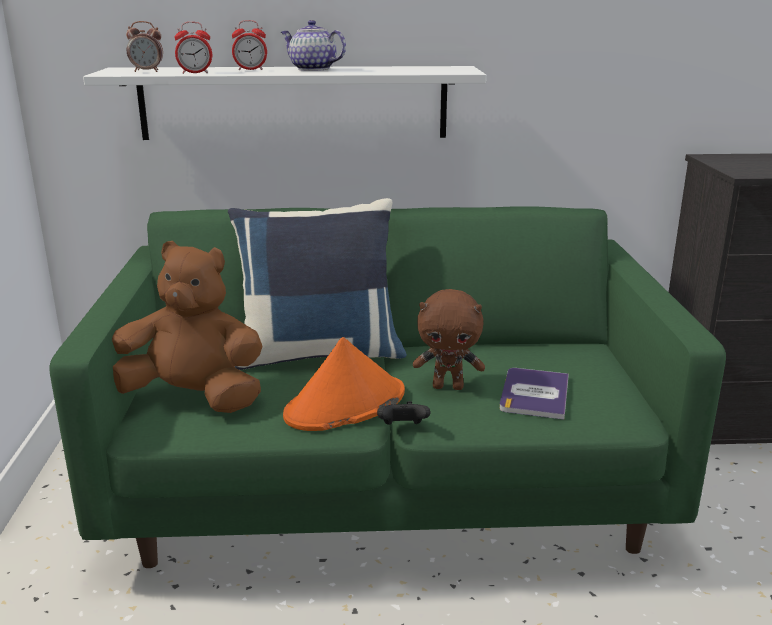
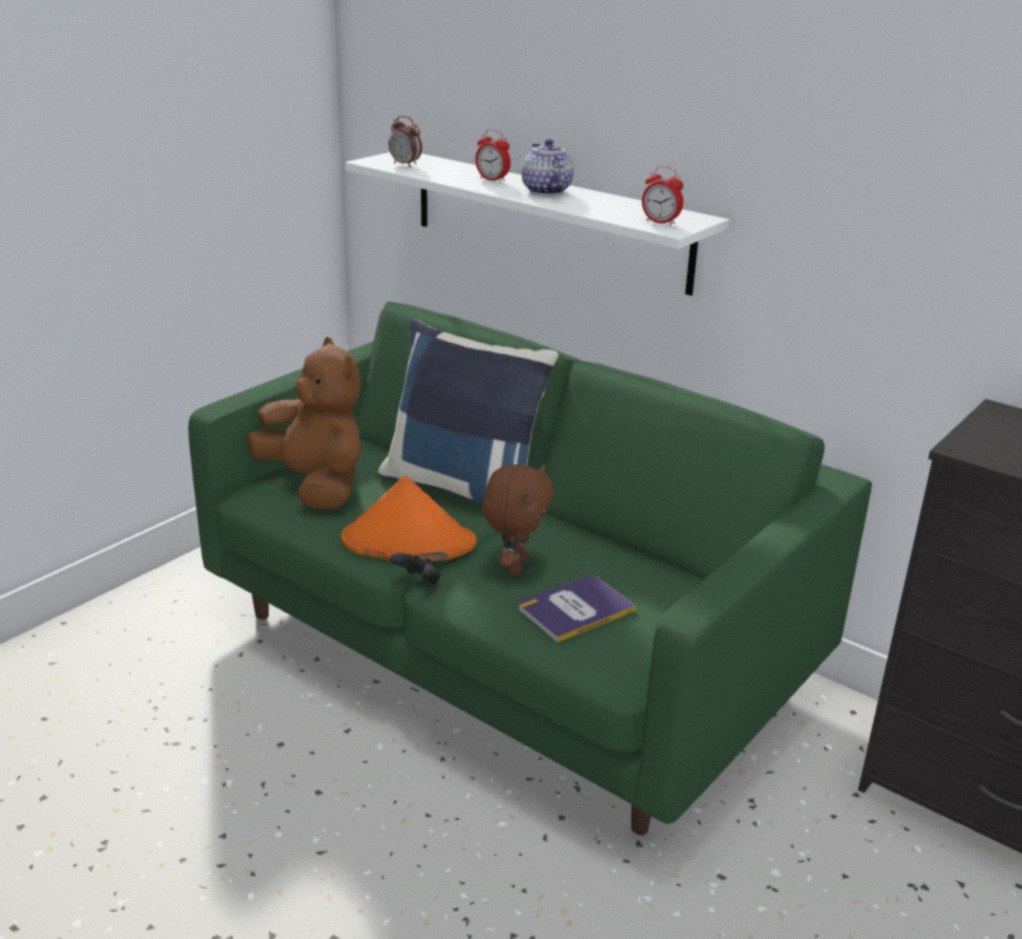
camera: 40 degrees right, 5 degrees up
(195, 73) = (432, 176): alarm clock -> alarm clock (660, 222)
(448, 386) = (515, 566): brown plush toy -> brown plush toy turned 120 degrees counterclockwise

